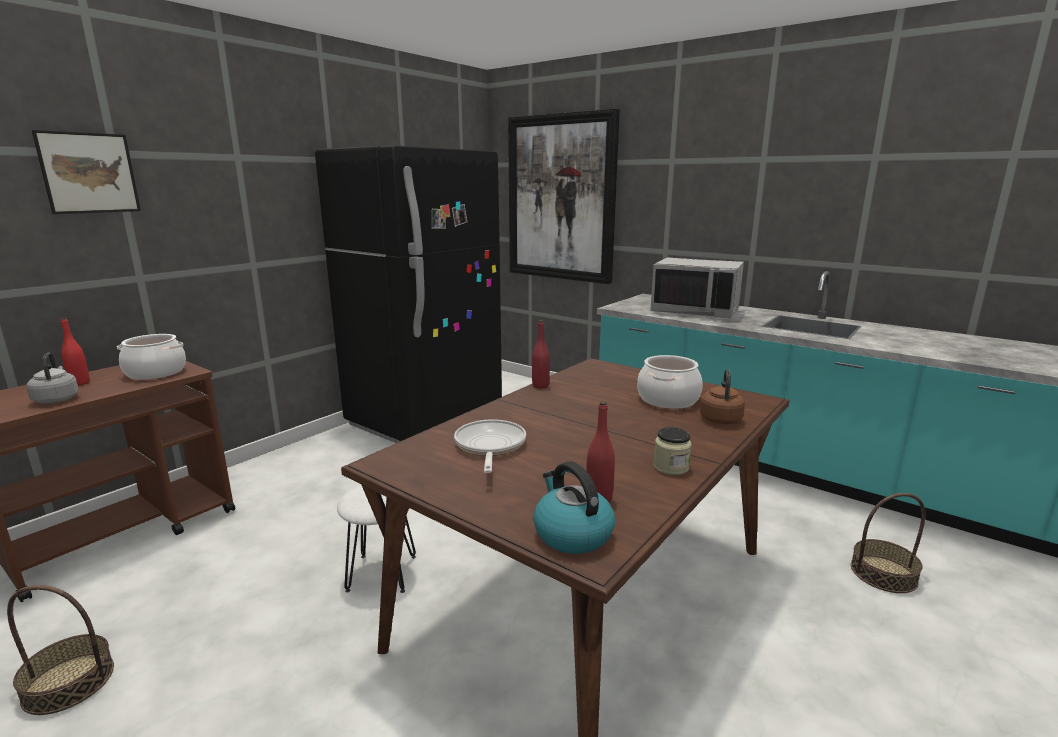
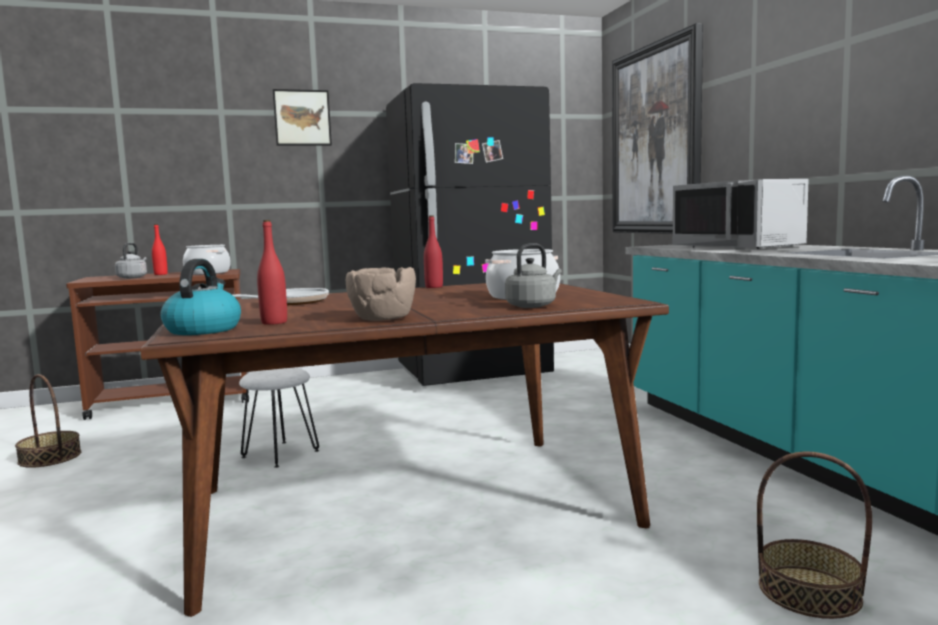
camera: 35 degrees right, 10 degrees down
(89, 173) = (201, 125): picture -> picture (302, 117)
(671, 467) = (383, 318): jar -> brown bowl
(720, 418) = (533, 306): brown kettle -> grey kettle

